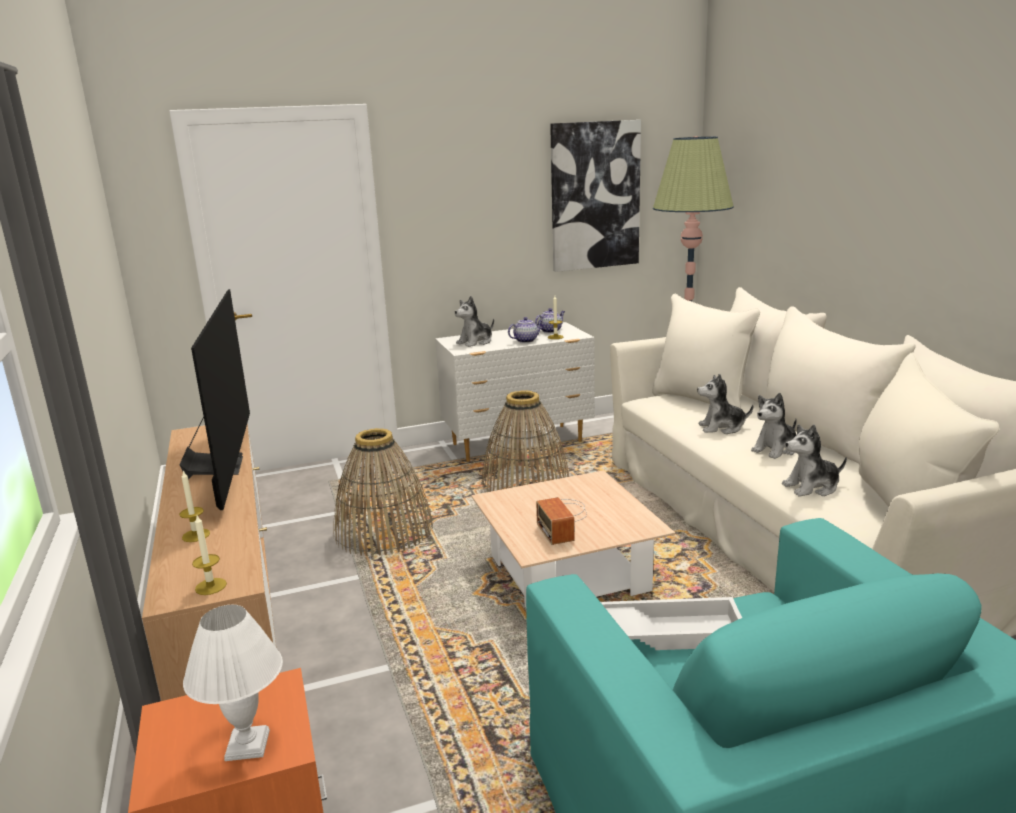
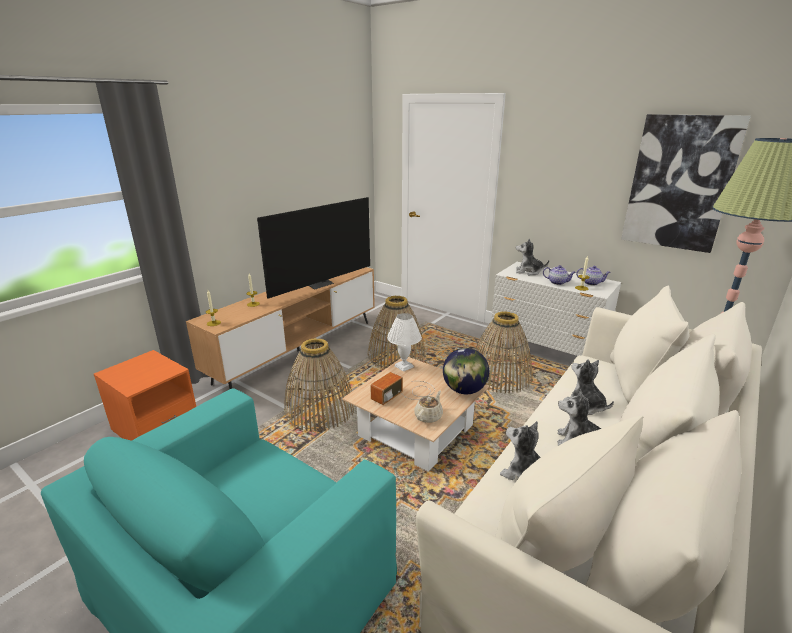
camera: 55 degrees right, 5 degrees up
(247, 744) = (134, 379): white table lamp -> white table lamp (404, 366)
(433, 635) = (320, 409): none -> basket
(597, 485) = (464, 390): none -> globe
(626, 520) = (428, 416): none -> beige teapot
(669, 631) = (270, 463): white tray -> none

